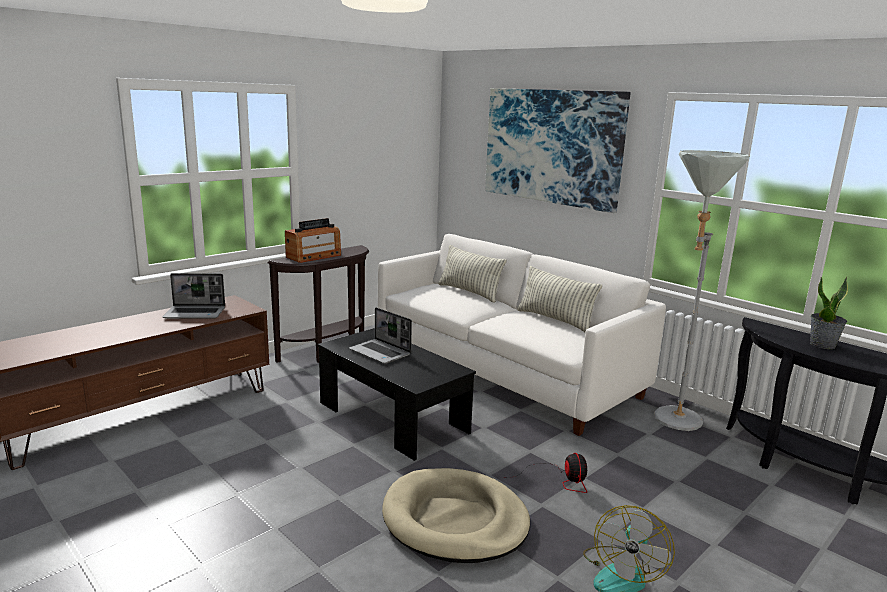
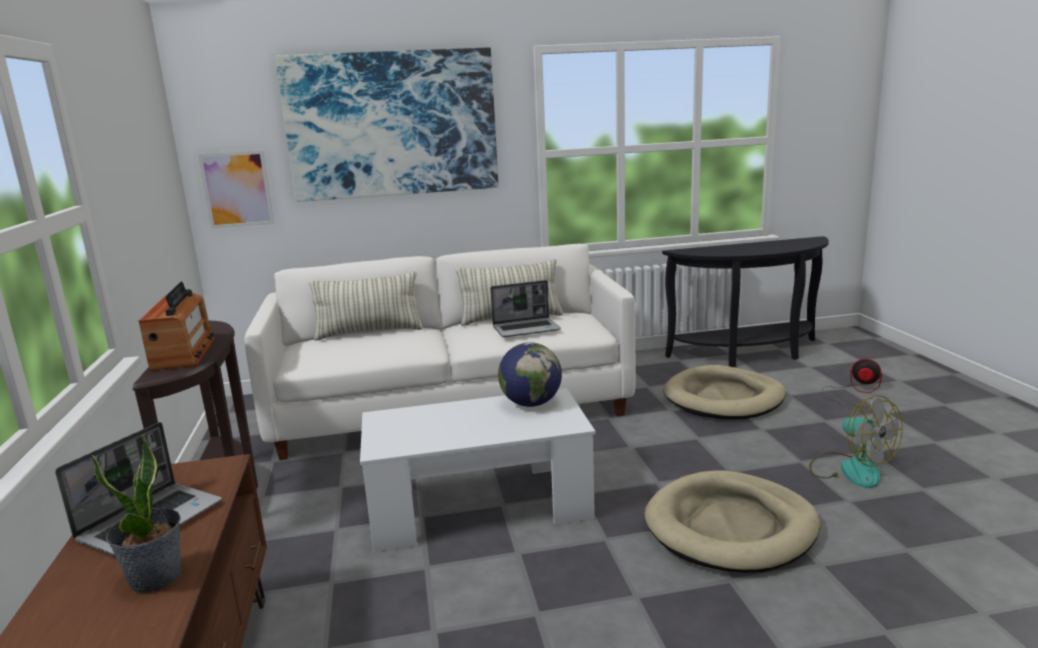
camera: 55 degrees left, 0 degrees up
(381, 352) = (451, 425): laptop -> laptop (526, 328)
(392, 417) = (479, 506): black coffee table -> white coffee table
(435, 366) = (531, 403): none -> globe
(461, 175) = (237, 189): none -> picture
(560, 480) = (694, 449): fan -> fan (853, 391)
(673, 423) = (639, 372): grey floor lamp -> none
(681, 476) = (724, 398): none -> beige dog bed
(823, 345) = (740, 248): potted plant -> potted plant (156, 577)

